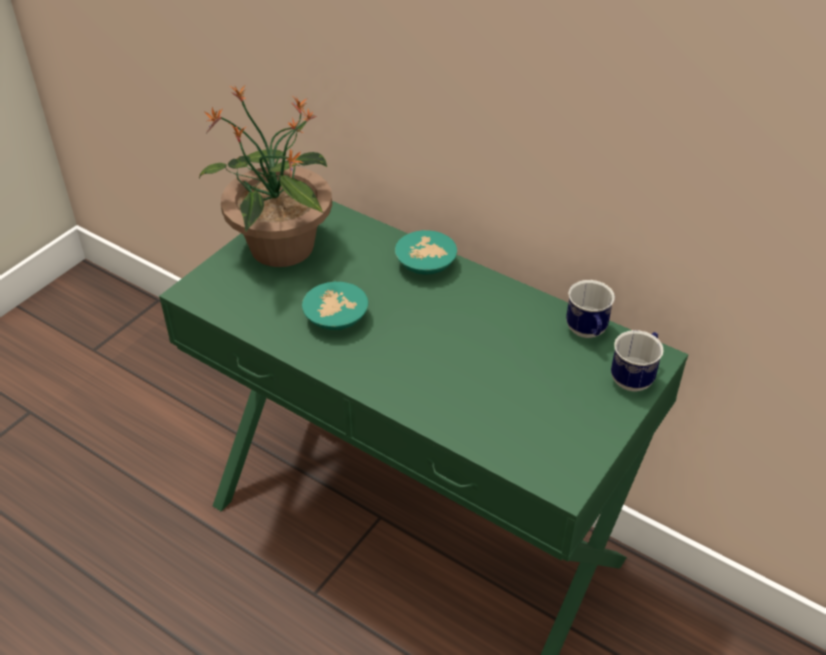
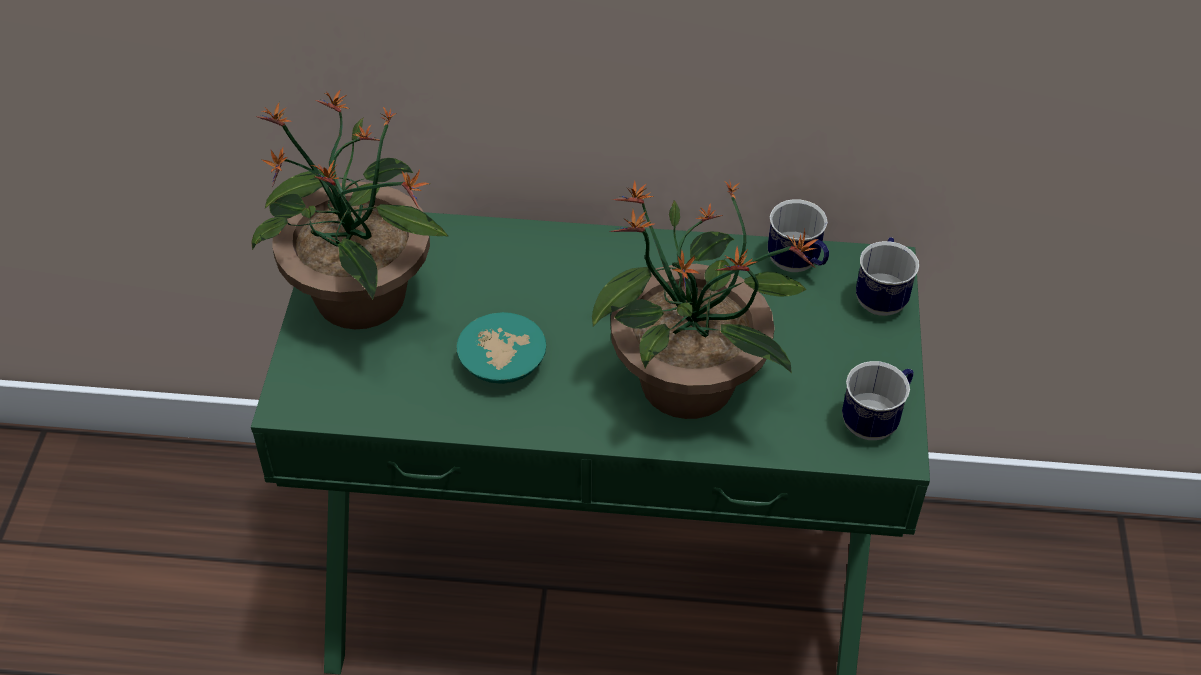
camera: 30 degrees left, 5 degrees up
(428, 265) = (560, 250): turquoise bowl -> none
(448, 380) = (689, 385): none -> potted plant
(565, 458) = (875, 421): none -> mug

